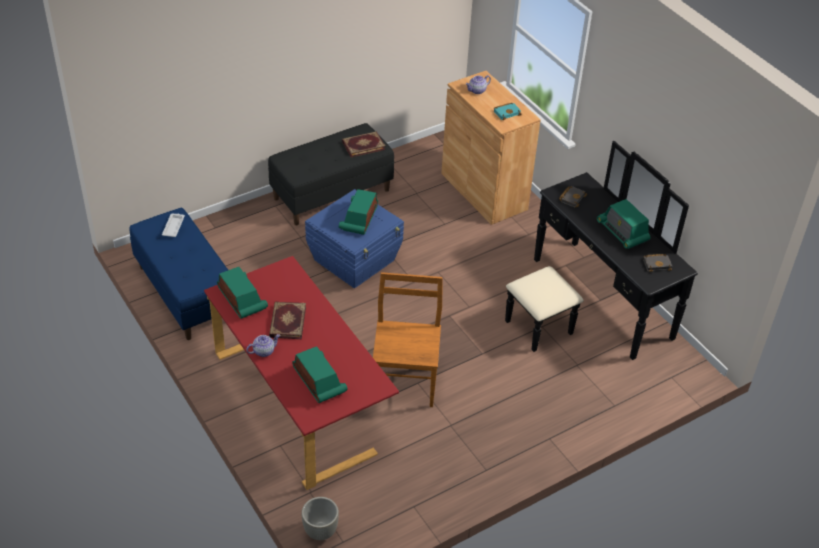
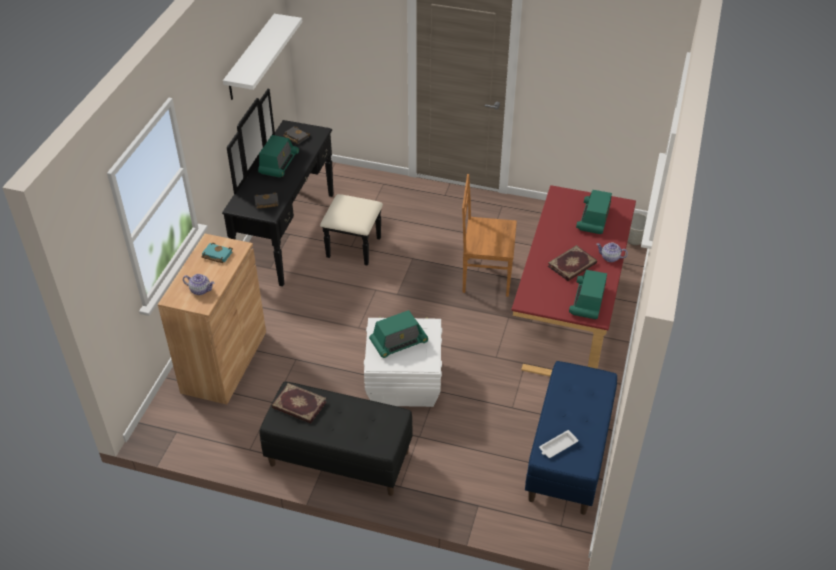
camera: 130 degrees left, 0 degrees up
(355, 260) = (403, 382): blue storage box -> white storage box
(405, 382) = (485, 276): brown chair -> brown chair turned 45 degrees clockwise
(694, 154) = (251, 58): none -> white shelf

